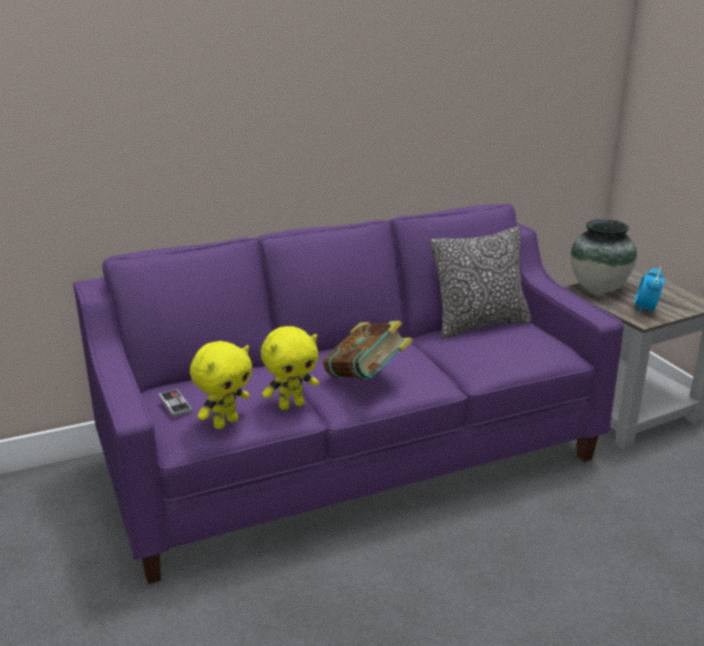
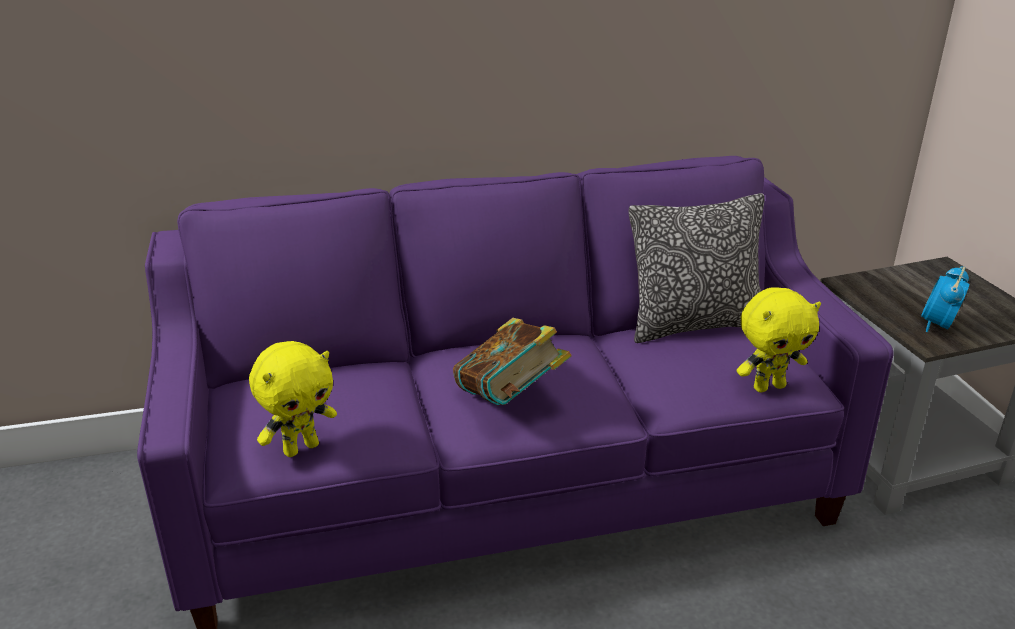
camera: 10 degrees right, 5 degrees up
(175, 404) = (247, 412): game controller -> none
(291, 405) = (398, 429): yellow plush toy -> yellow plush toy (768, 386)
(598, 288) = (876, 284): vase -> none

